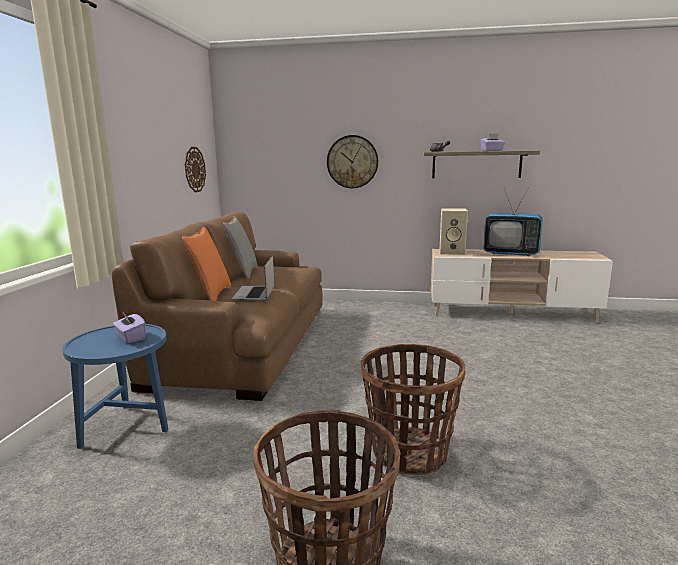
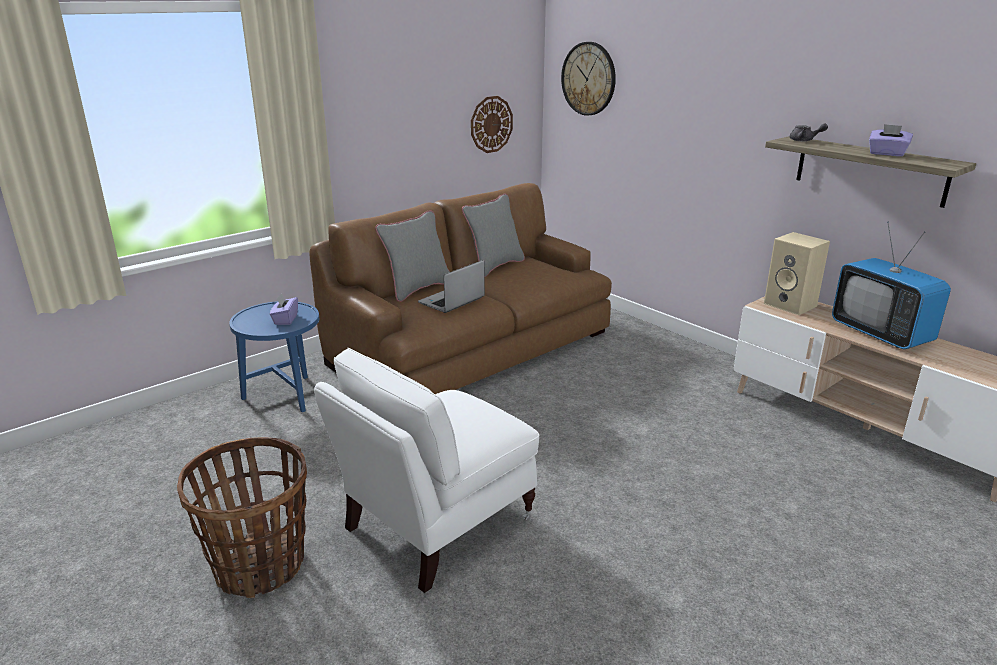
camera: 40 degrees right, 10 degrees up
(211, 295) = (417, 289): orange pillow -> grey pillow
(352, 162) = (691, 134): wall clock -> wall clock (588, 79)
(409, 452) = (435, 525): basket -> white armchair

